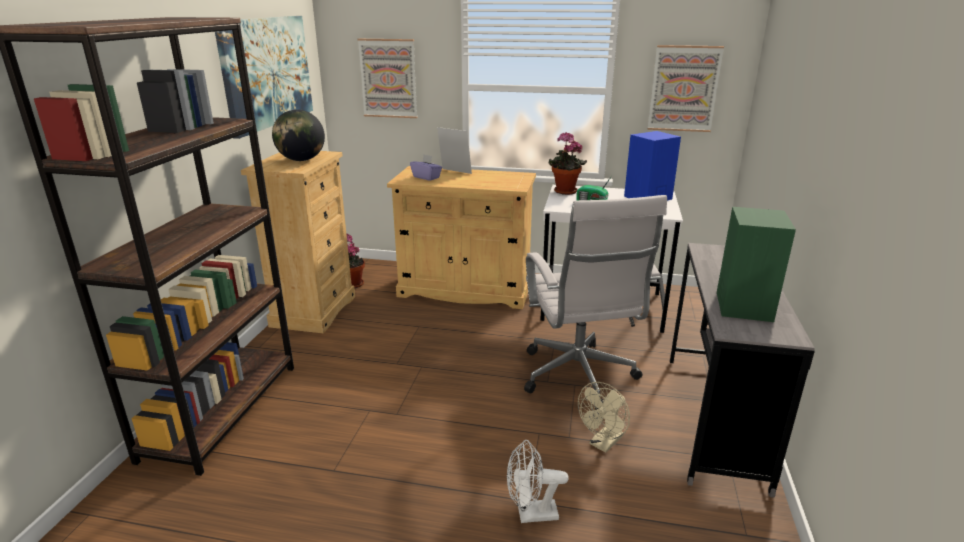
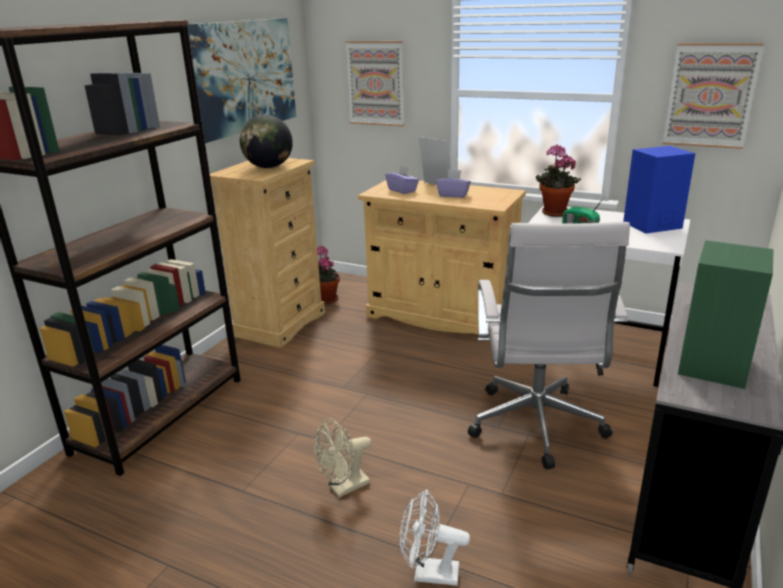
camera: 15 degrees right, 0 degrees up
(475, 179) = (453, 195): none -> purple tissue box
(603, 444) = (539, 507): beige fan -> beige fan (344, 488)

